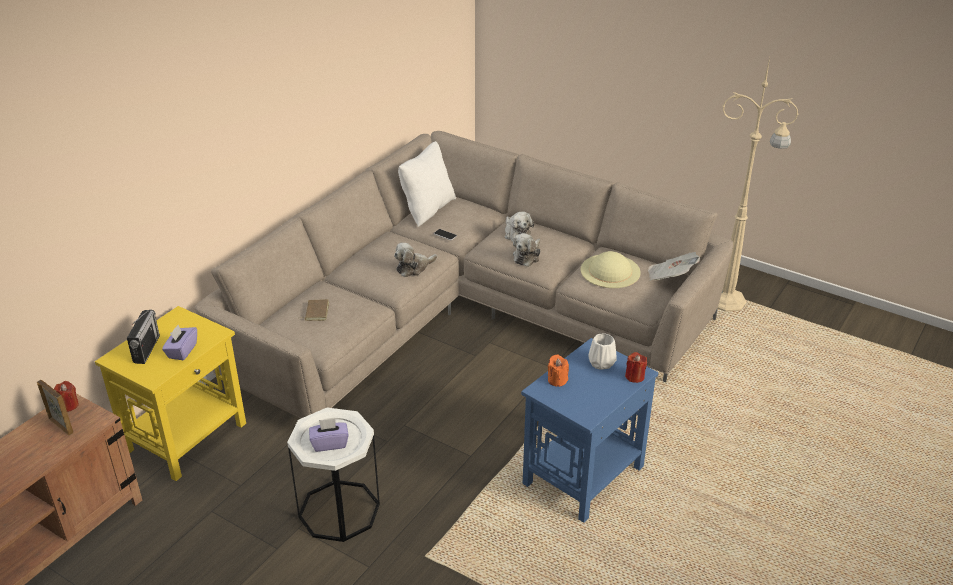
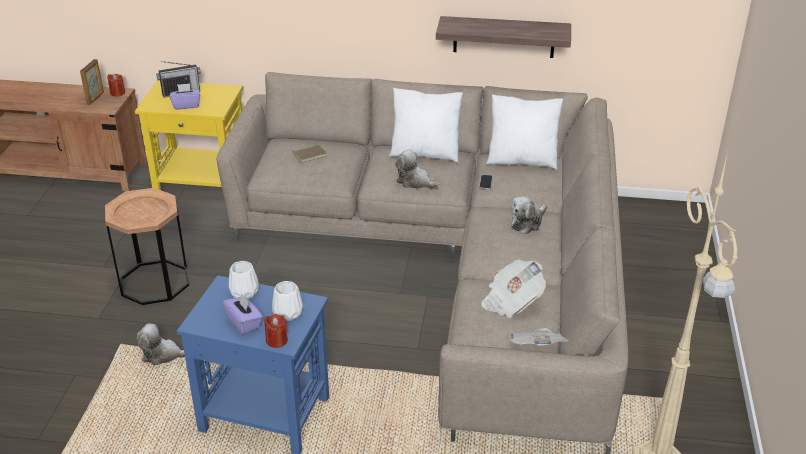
camera: 65 degrees right, 0 degrees up
(329, 443) = (136, 212): purple tissue box -> purple tissue box (244, 323)
(339, 510) = (154, 282): white side table -> brown side table
(357, 120) = (504, 37): none -> shelf
(373, 250) = (425, 153): none -> white pillow
(527, 256) = (491, 240): plush toy -> plush toy (162, 355)
(557, 380) = (244, 292): orange candle -> white vase
(610, 271) = (511, 301): beige hat -> newspaper

